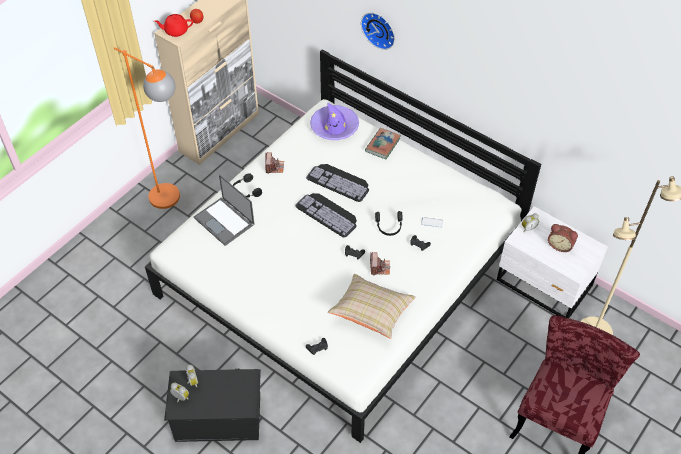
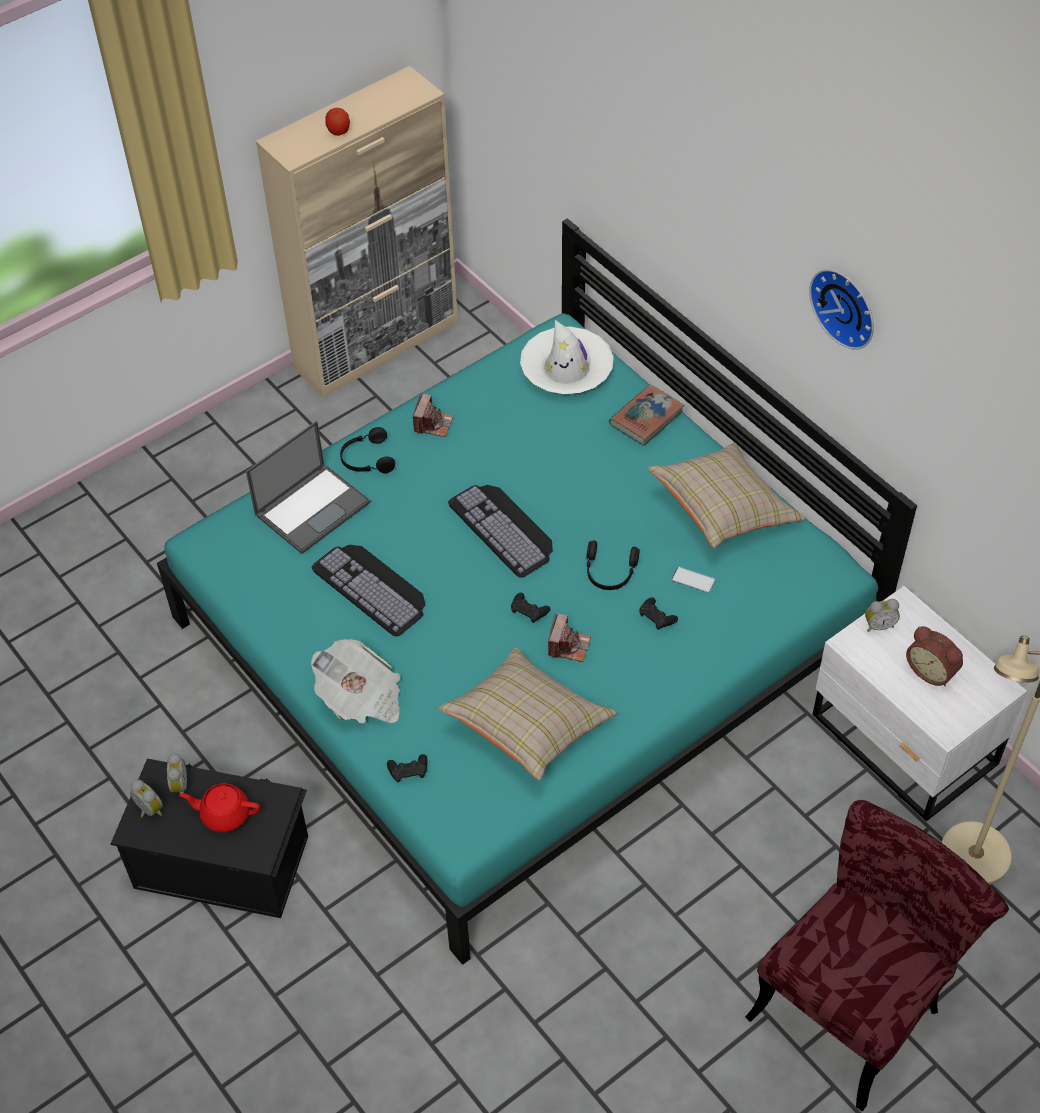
camera: 15 degrees right, 0 degrees up
(173, 201) = (257, 456): orange floor lamp -> none
(176, 31) = (294, 143): red teapot -> red teapot (224, 814)
(225, 221) = (313, 507): laptop -> laptop turned 105 degrees counterclockwise
(281, 315) = (361, 698): none -> newspaper
(334, 127) = (567, 369): purple hat -> white hat
(340, 181) = (545, 472): keyboard -> keyboard (373, 587)
(341, 269) = (522, 638): white bed -> turquoise bed
(379, 29) = (663, 196): wall clock -> wall clock (846, 306)
(435, 184) = (723, 510): none -> beige pillow

